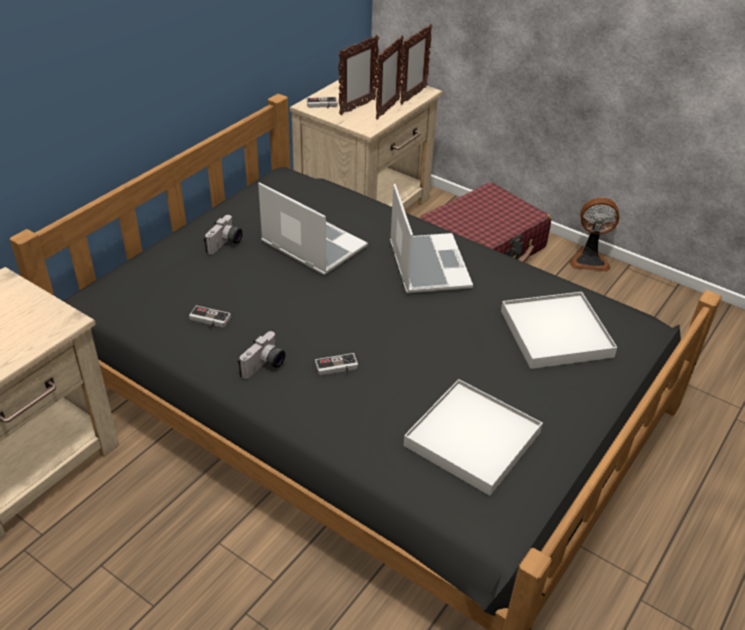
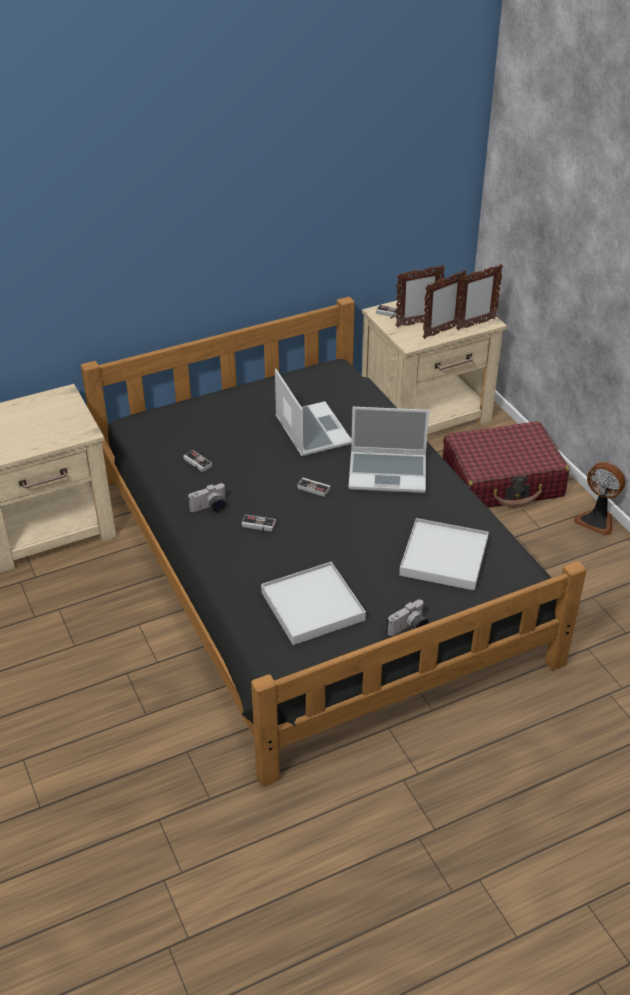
camera: 30 degrees right, 0 degrees up
(226, 244) = (248, 411): camera -> camera (409, 628)
(364, 303) = (315, 487): none -> game controller
(427, 264) = (388, 473): laptop -> laptop turned 75 degrees clockwise

